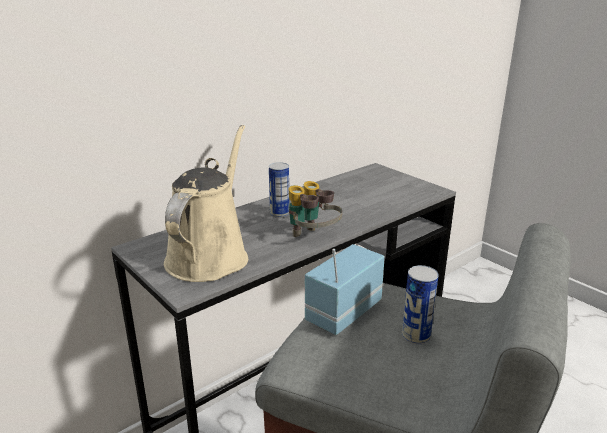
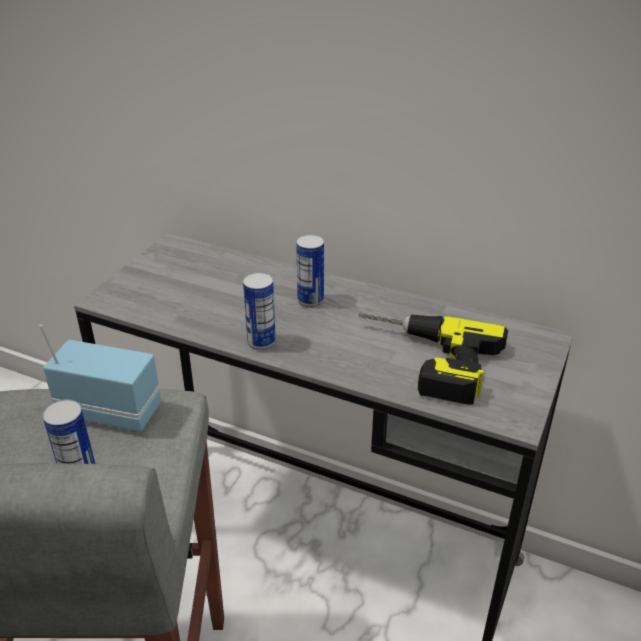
camera: 65 degrees right, 10 degrees up
(210, 255) = (179, 289): beige watering can -> none
(312, 238) = (261, 342): binoculars -> can
(371, 198) = (422, 361): none -> power drill

